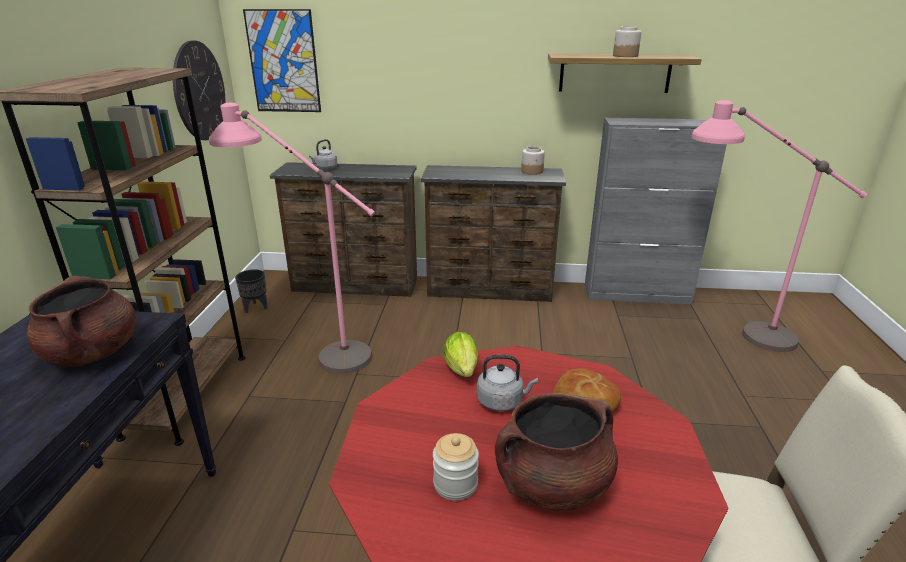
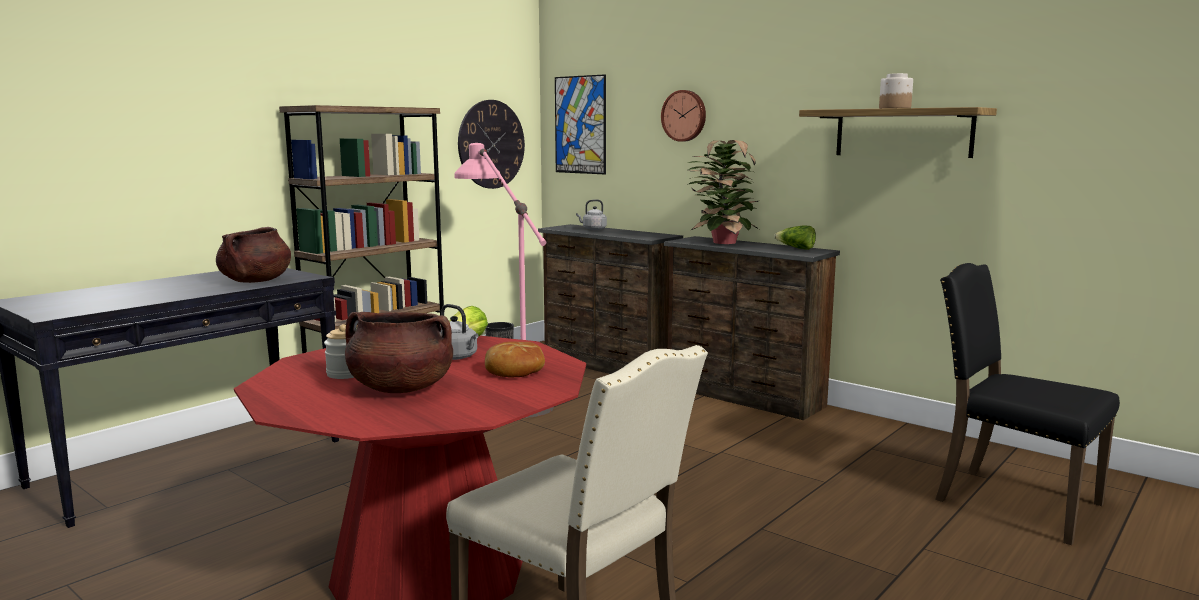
camera: 35 degrees right, 15 degrees down
(408, 54) = (684, 116): none -> wall clock
(467, 172) = (721, 242): none -> potted plant
(532, 171) = (796, 248): jar -> lettuce
(637, 294) = (933, 439): grey cabinet -> none
(731, 335) = (1012, 502): pink floor lamp -> black chair

